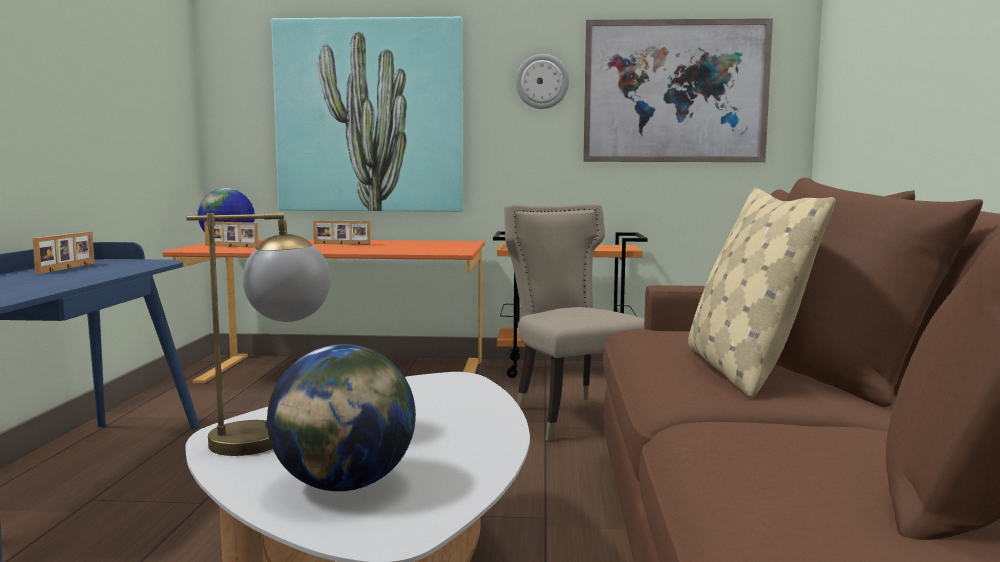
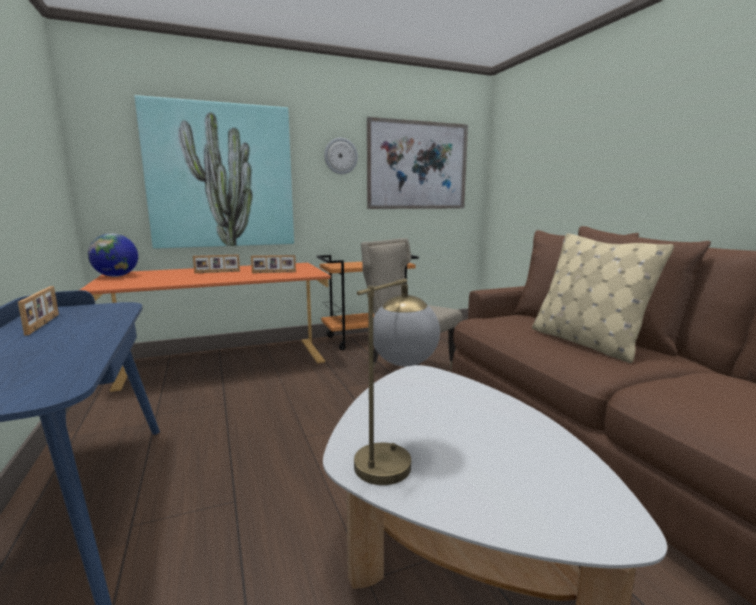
camera: 25 degrees left, 5 degrees up
(231, 246) = (131, 281): picture frame -> picture frame (274, 272)
(344, 485) = (517, 490): globe -> none

